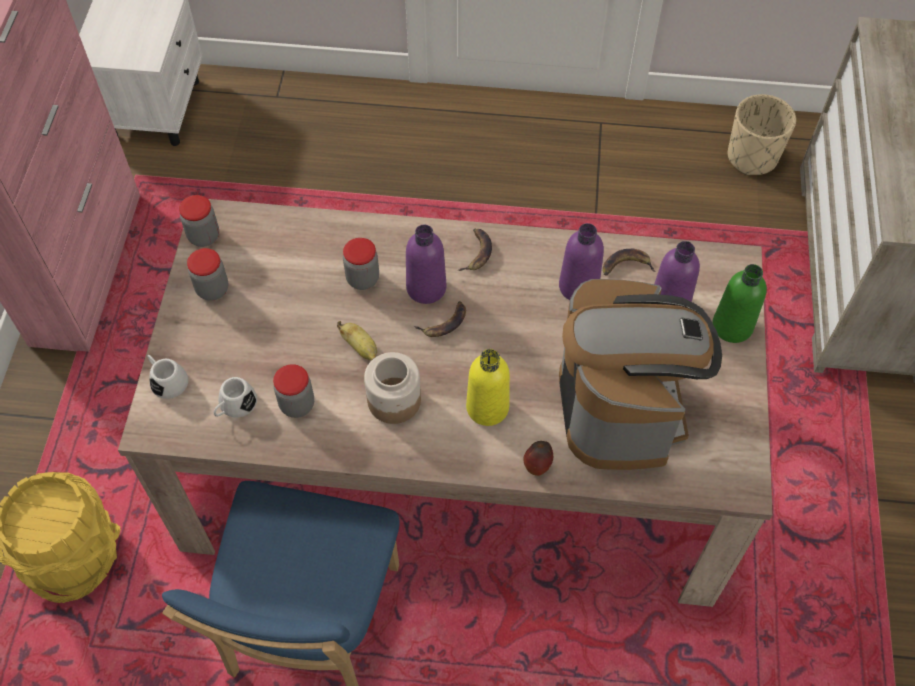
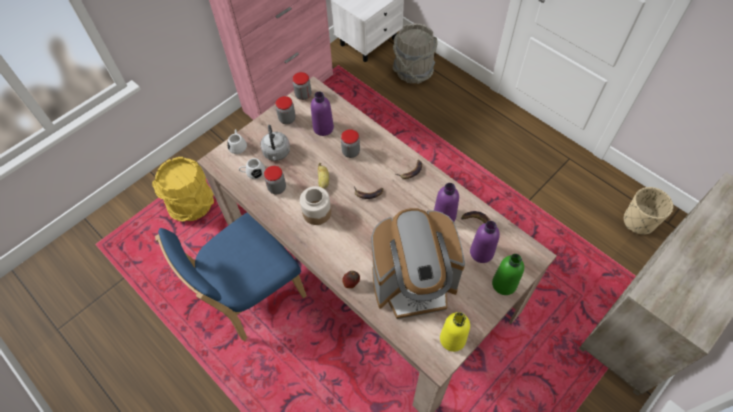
camera: 40 degrees right, 0 degrees up
(246, 353) = (276, 153): none -> grey kettle
(271, 118) = (413, 71): none -> grey bucket
(426, 288) = (374, 173): purple bottle -> purple bottle (323, 128)
(487, 407) = (353, 243): yellow bottle -> yellow bottle (452, 339)
(621, 406) = (414, 284): coffee machine -> coffee machine turned 45 degrees clockwise

